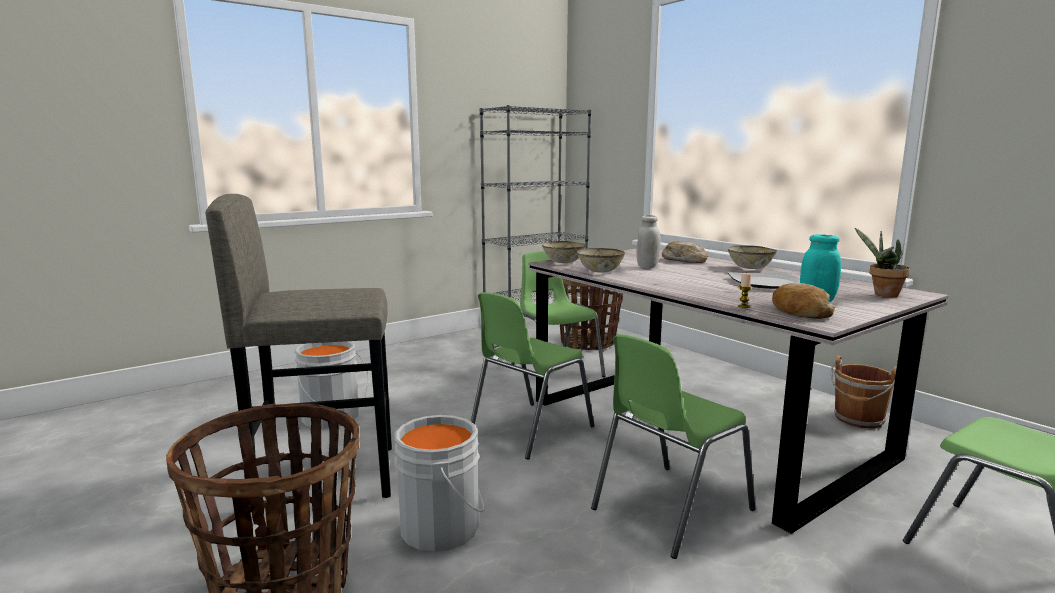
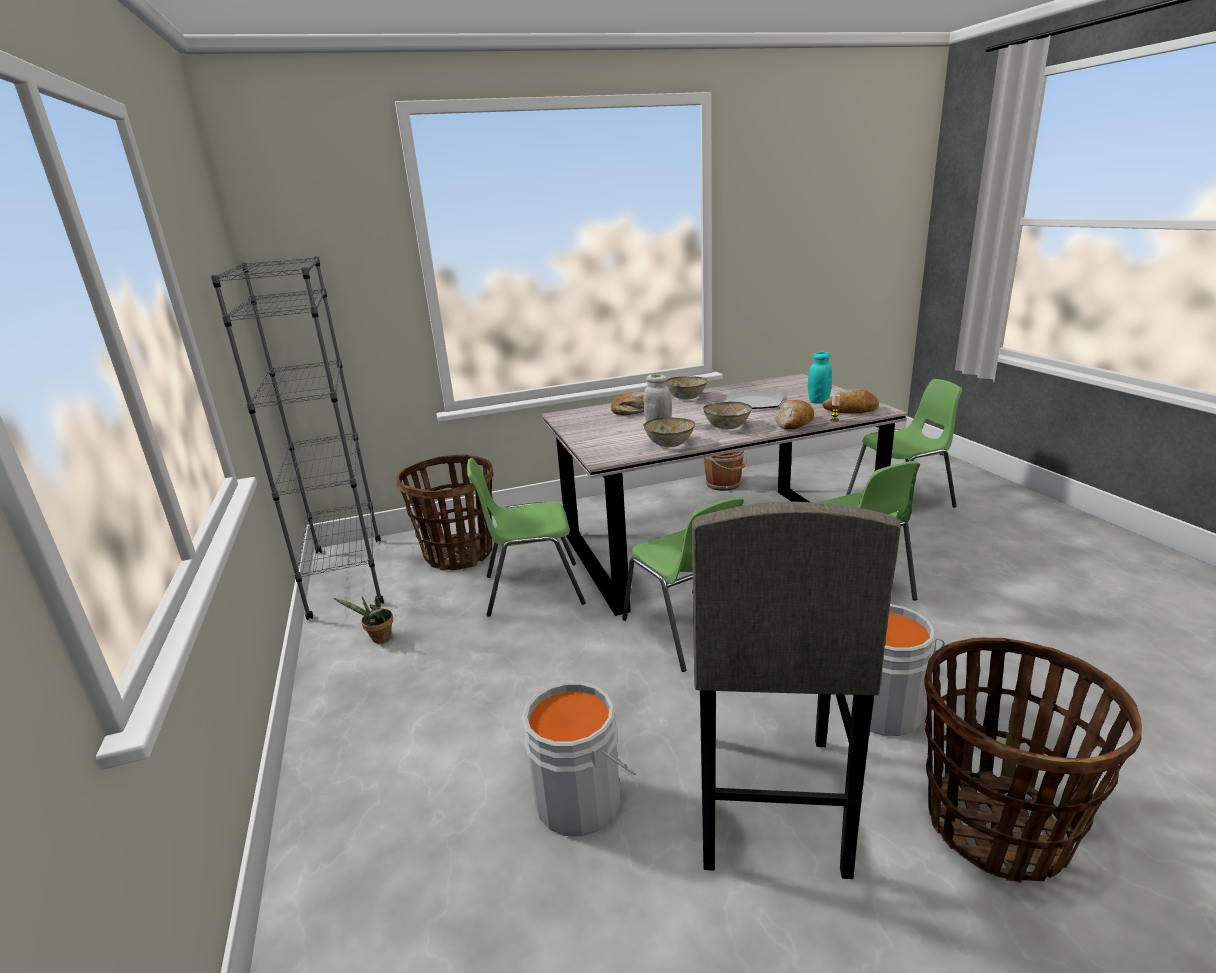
camera: 70 degrees left, 10 degrees up
(563, 262) = (606, 454): bowl -> bowl (727, 427)
(712, 295) = (793, 422): none -> bread
(882, 294) = (800, 385): potted plant -> potted plant (378, 639)

